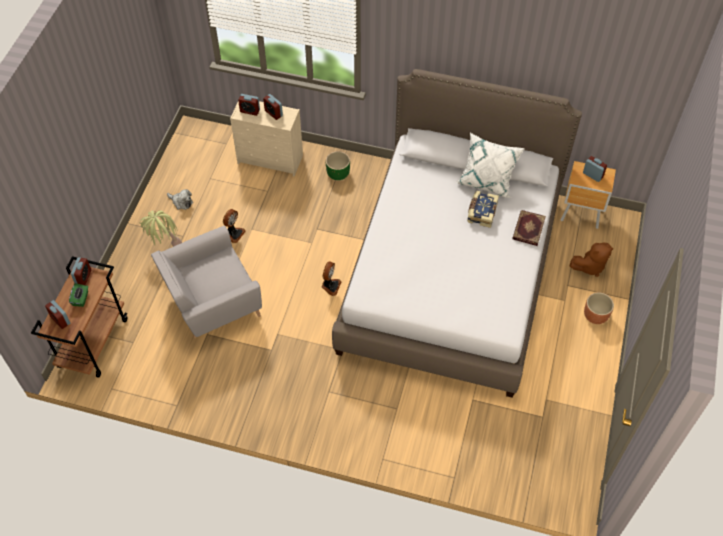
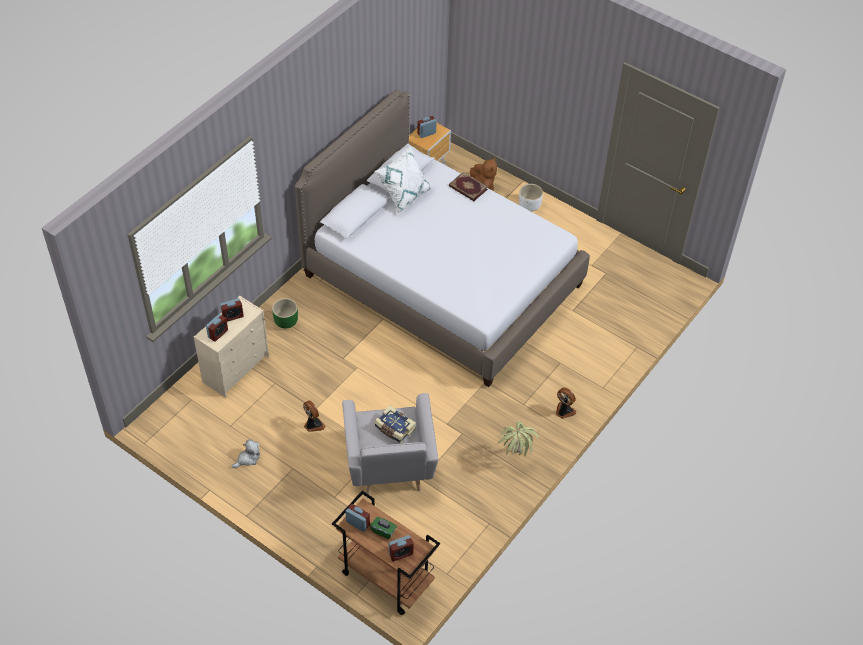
camera: 70 degrees left, 5 degrees down
(165, 247) = (298, 487): potted plant -> potted plant (514, 460)
(330, 286) = (413, 368): fan -> fan (564, 411)
(481, 212) = (436, 210): book -> book (394, 429)
(595, 316) = (529, 206): brown planter -> white planter

